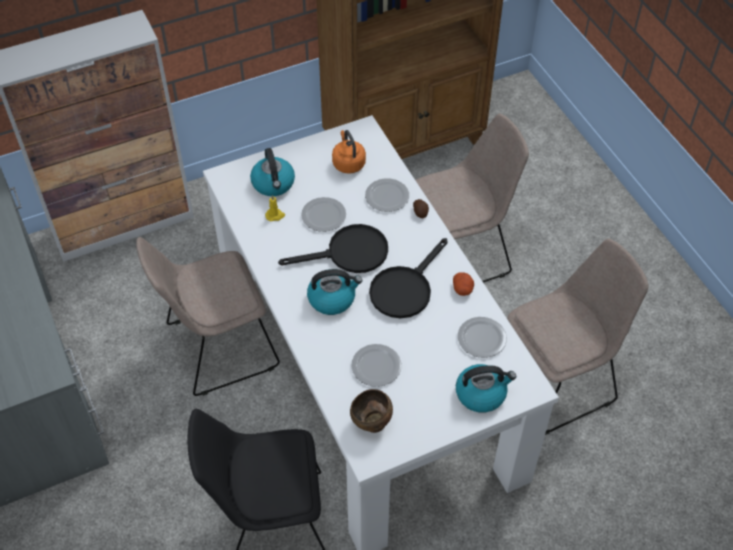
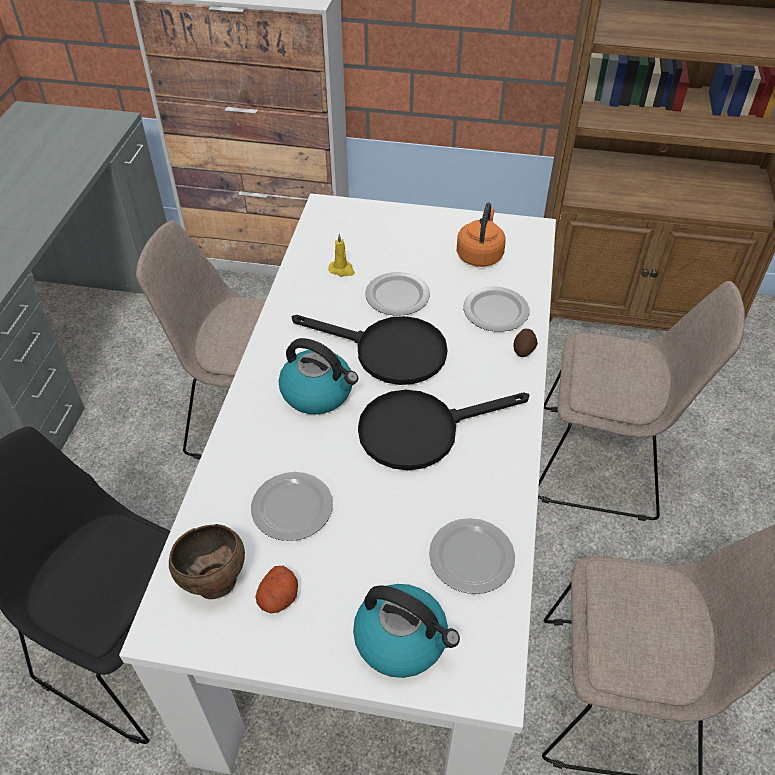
camera: 35 degrees right, 5 degrees down
(273, 184) = (372, 238): kettle -> none
(463, 289) = (501, 474): potato -> potato (279, 598)

